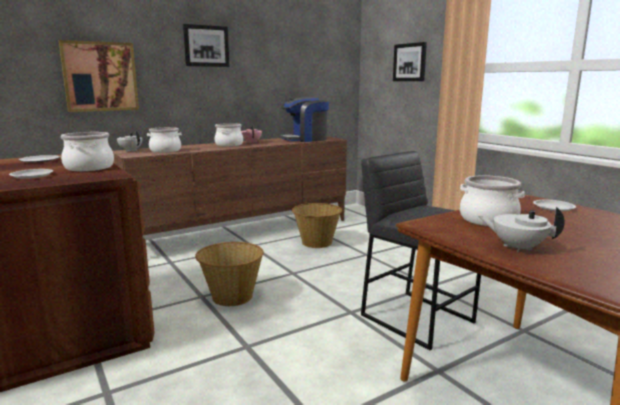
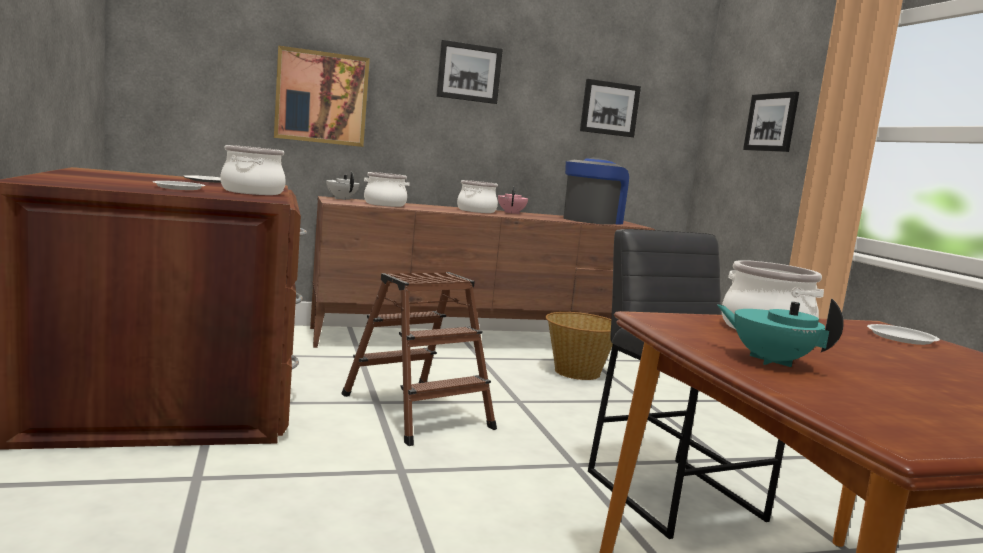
camera: 15 degrees right, 5 degrees down
(231, 296) = (416, 410): basket -> brown step ladder
(303, 61) = (609, 108): none -> picture
(305, 139) = (592, 220): coffee machine -> coffee machine turned 135 degrees clockwise
(517, 247) = (770, 361): white teapot -> turquoise teapot

